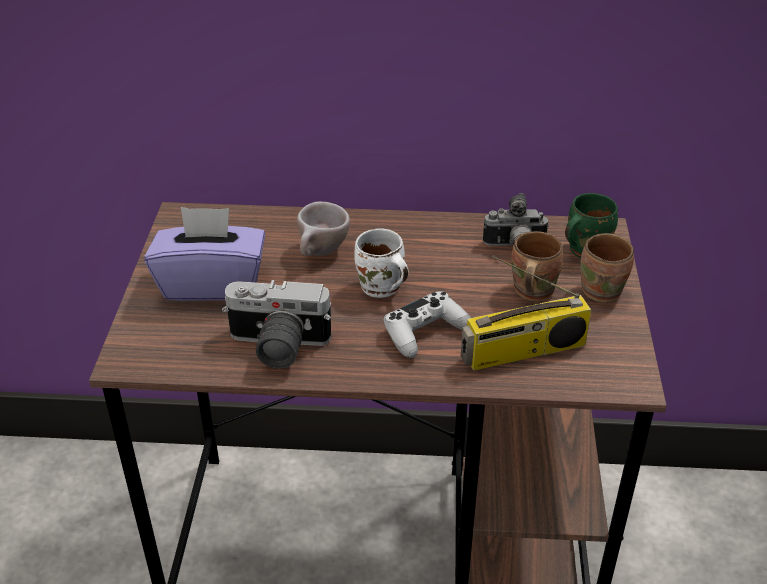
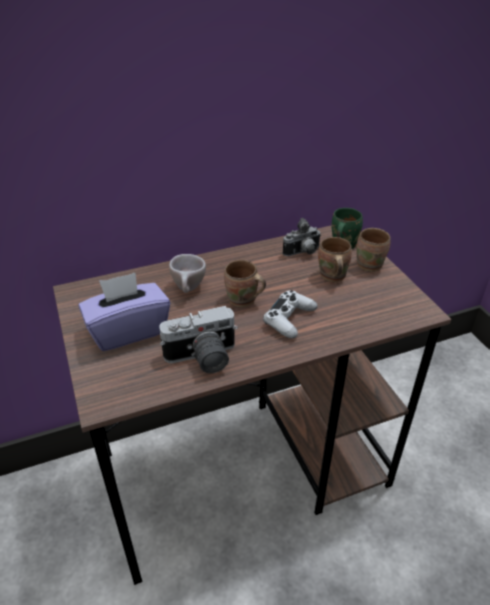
camera: 25 degrees left, 0 degrees up
(380, 289) = (243, 301): white mug -> brown mug
(523, 352) = (354, 313): radio -> none

